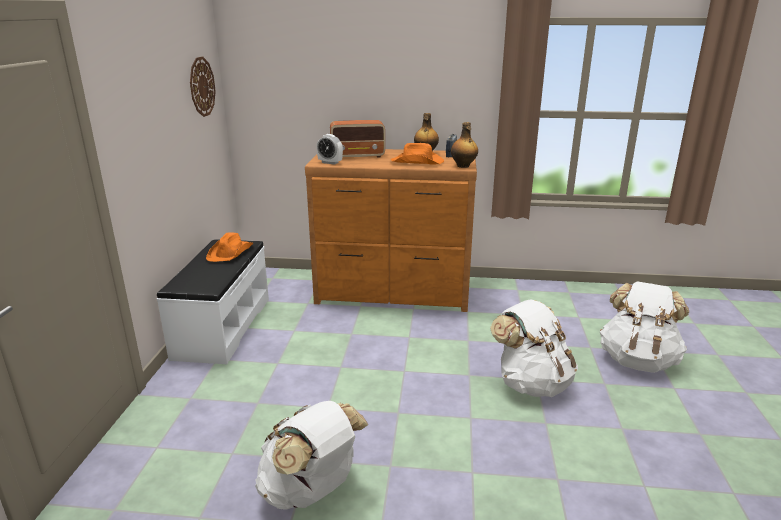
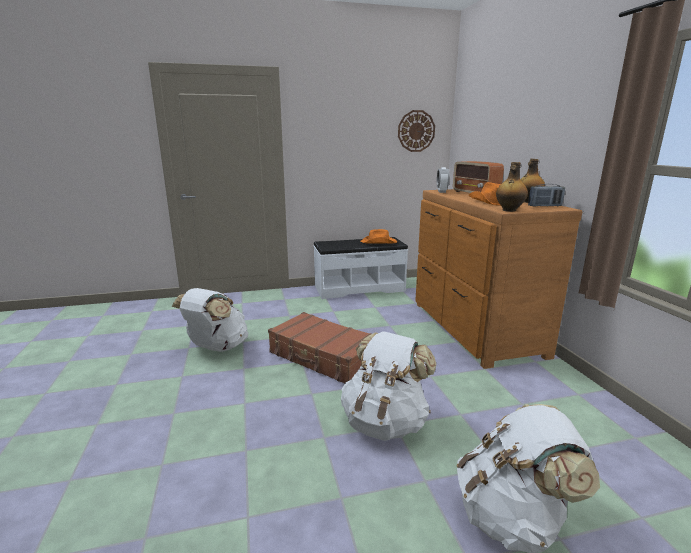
camera: 70 degrees right, 5 degrees down
(398, 395) = (323, 357): none -> brown suitcase

